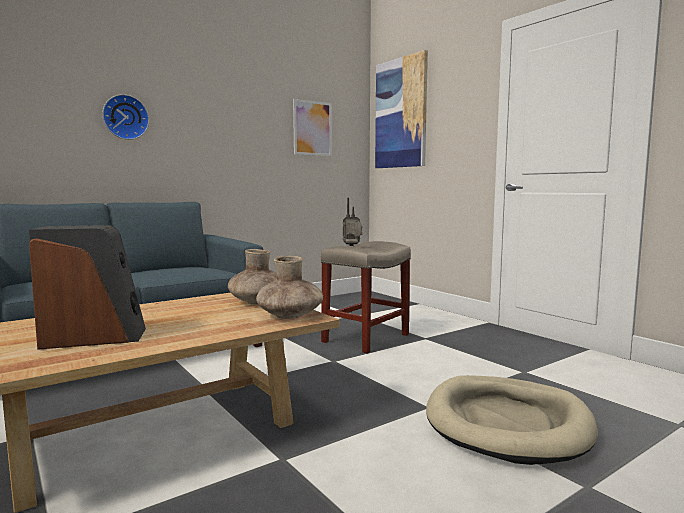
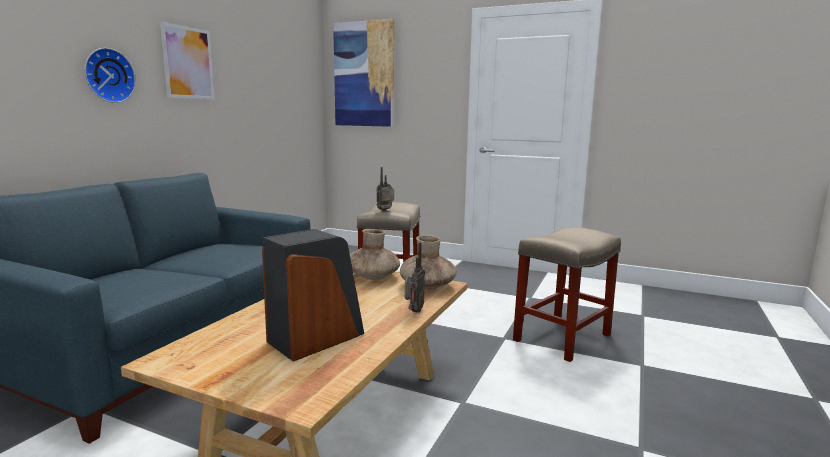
camera: 30 degrees left, 5 degrees up
(223, 333) = (413, 311): none -> radio
(312, 128) = (282, 85): picture -> picture (188, 63)
(507, 423) = (562, 337): beige dog bed -> beige stool

